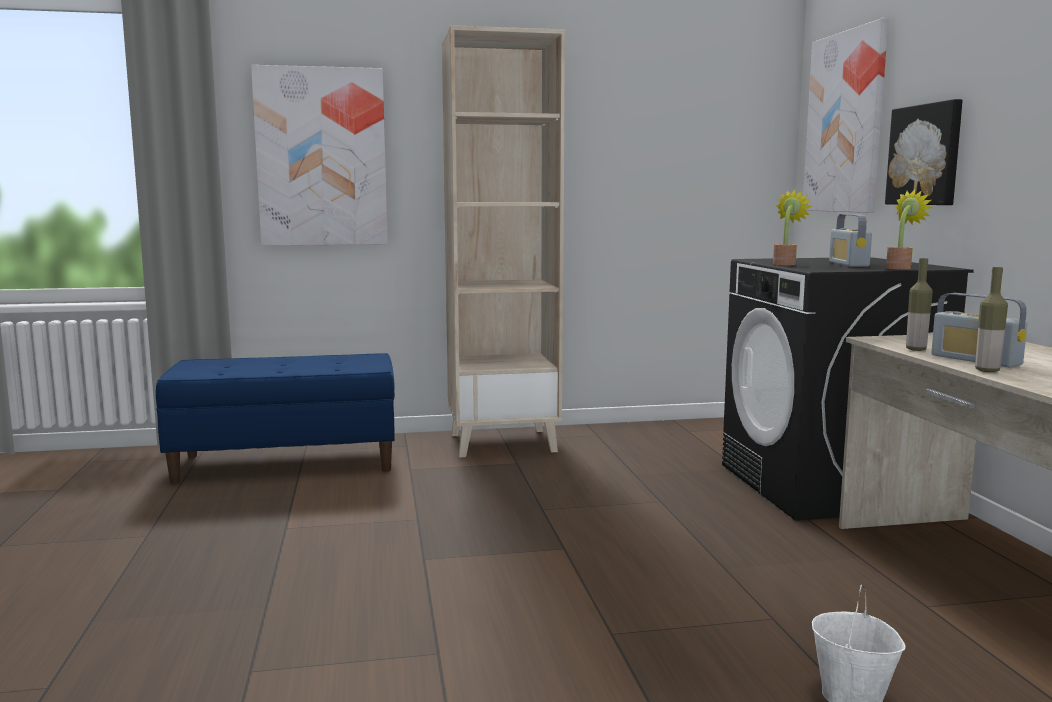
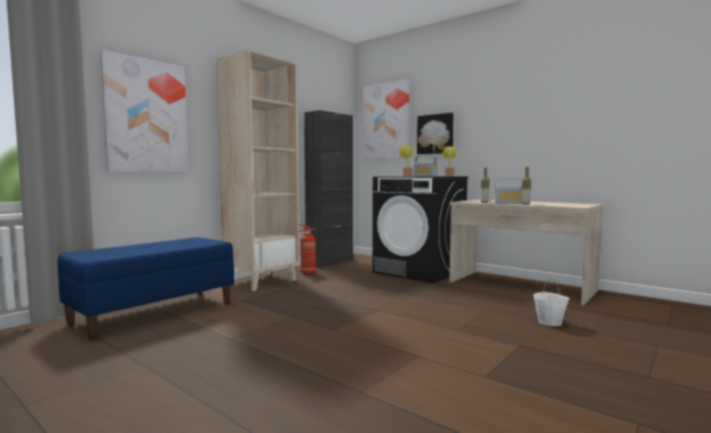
camera: 40 degrees left, 5 degrees down
(602, 442) = (307, 273): none -> fire extinguisher
(690, 426) = (330, 262): none -> black cabinet

